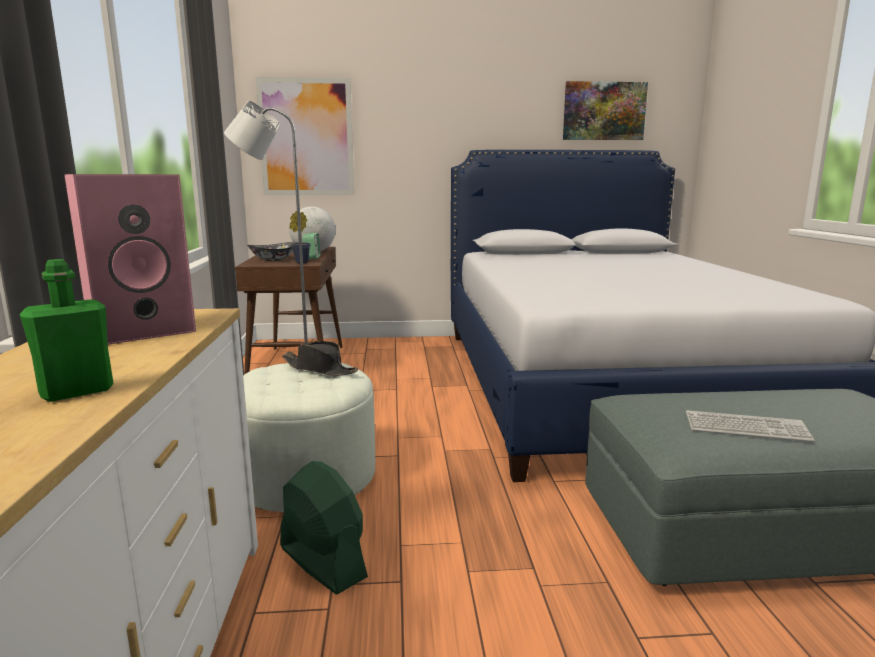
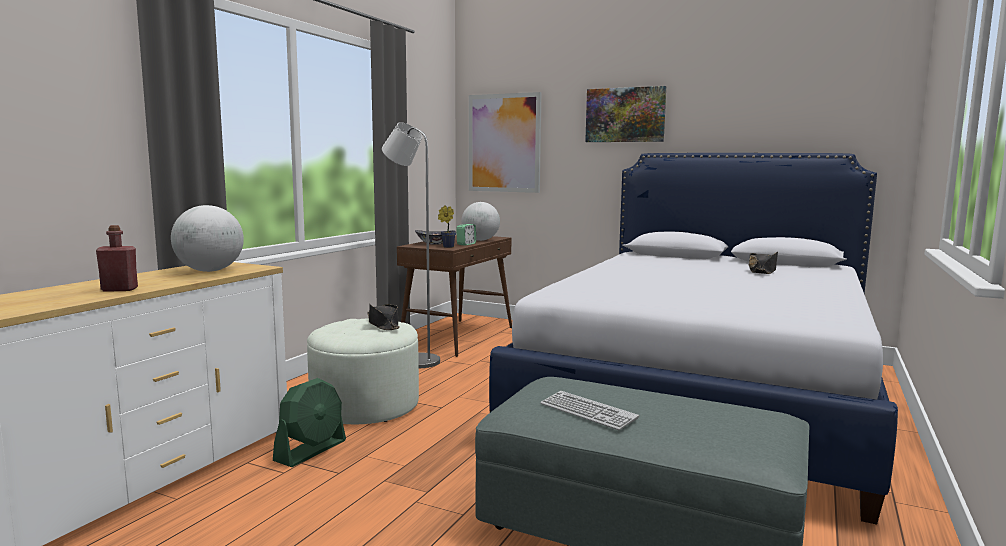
camera: 30 degrees right, 5 degrees down
(77, 391) = (119, 289): green bottle -> red bottle
(144, 329) = (210, 271): pink speaker -> globe
(322, 562) = (311, 451): green fan -> green fan turned 45 degrees clockwise
(604, 111) = (791, 112): picture -> picture (625, 115)
(631, 260) = (762, 271): none -> black hat

